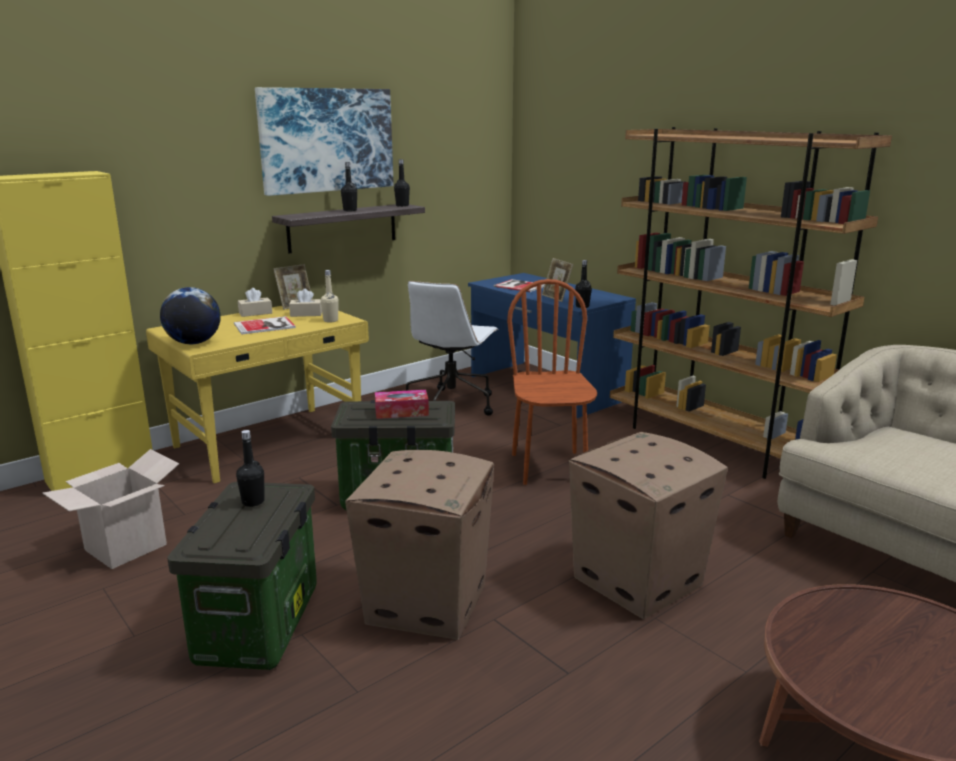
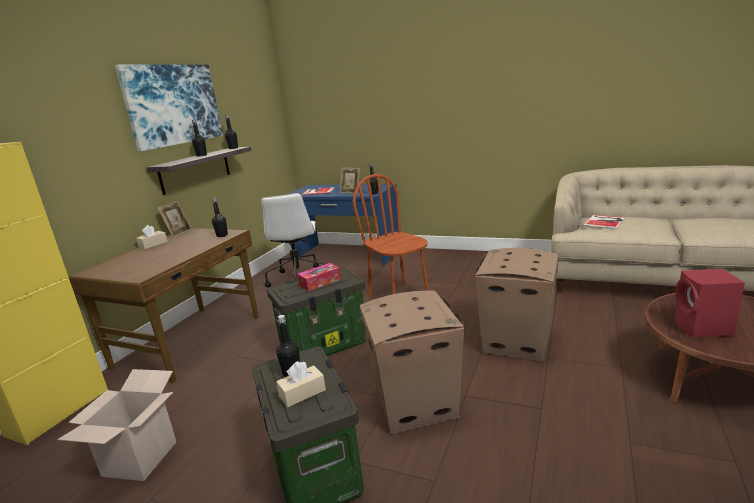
camera: 25 degrees left, 0 degrees up
(193, 343) = (129, 274): globe -> none
(266, 326) = (175, 250): book -> book (605, 222)
(270, 443) = (191, 341): yellow desk -> brown desk
(306, 314) = (196, 236): beige tissue box -> beige tissue box (302, 393)
(330, 320) = (222, 235): beige bottle -> black bottle
(713, 443) = (470, 257): brown bookcase -> none
(844, 650) = (703, 329): none -> red speaker

